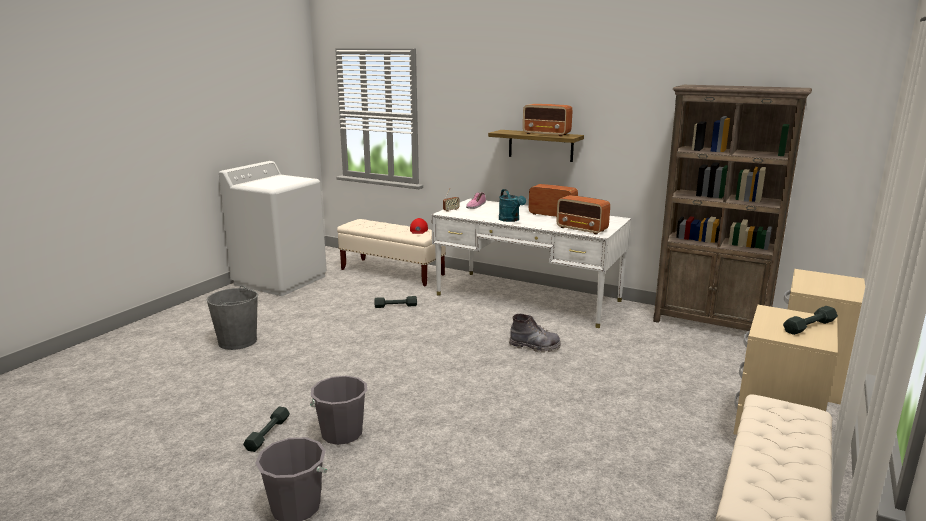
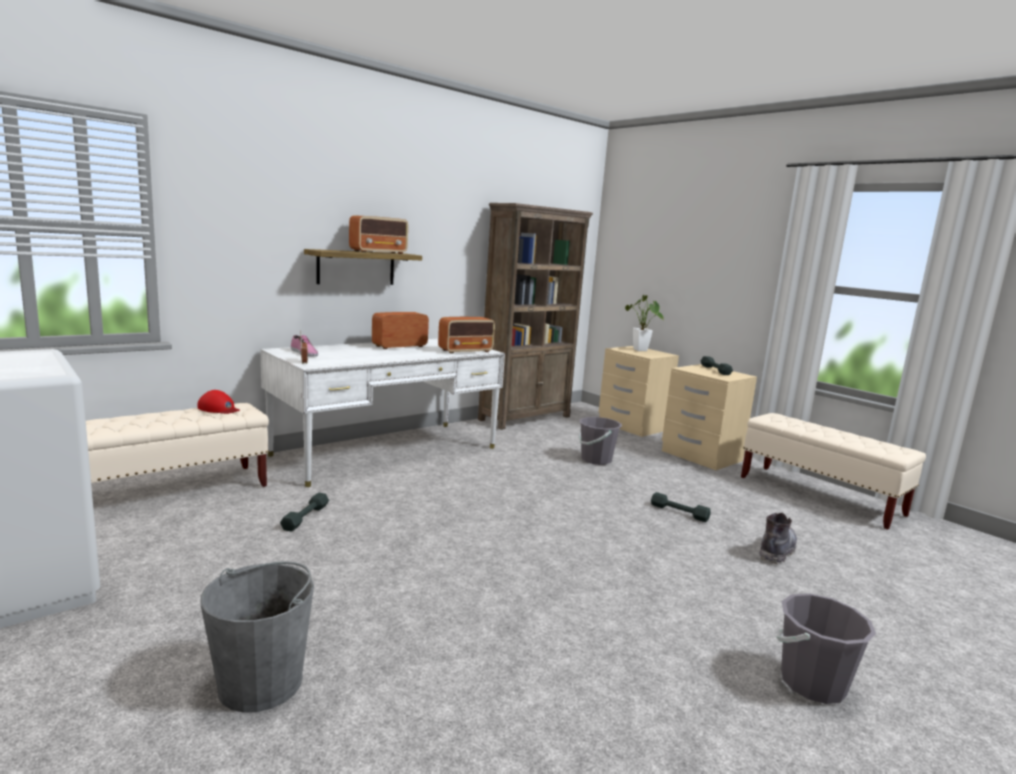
camera: 70 degrees left, 5 degrees down
(267, 434) = (635, 686): grey dumbbell -> grey dumbbell (679, 512)
(342, 434) = (653, 624): grey bucket -> grey bucket (596, 460)
(511, 220) = (393, 357): turquoise watering can -> none
(534, 346) = (509, 479): grey boot -> grey boot (776, 551)
(832, 284) = (641, 351): none -> potted plant

